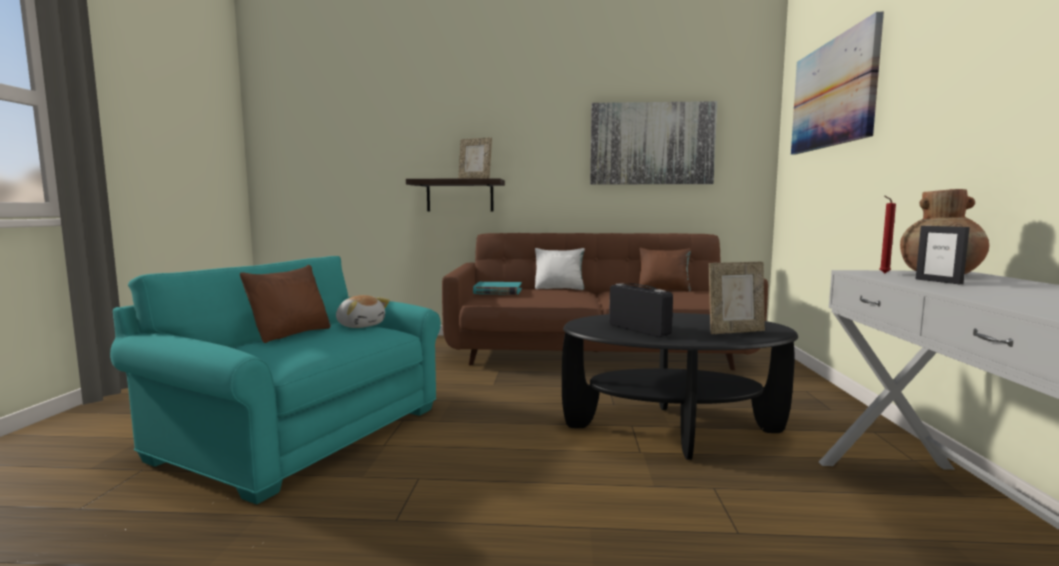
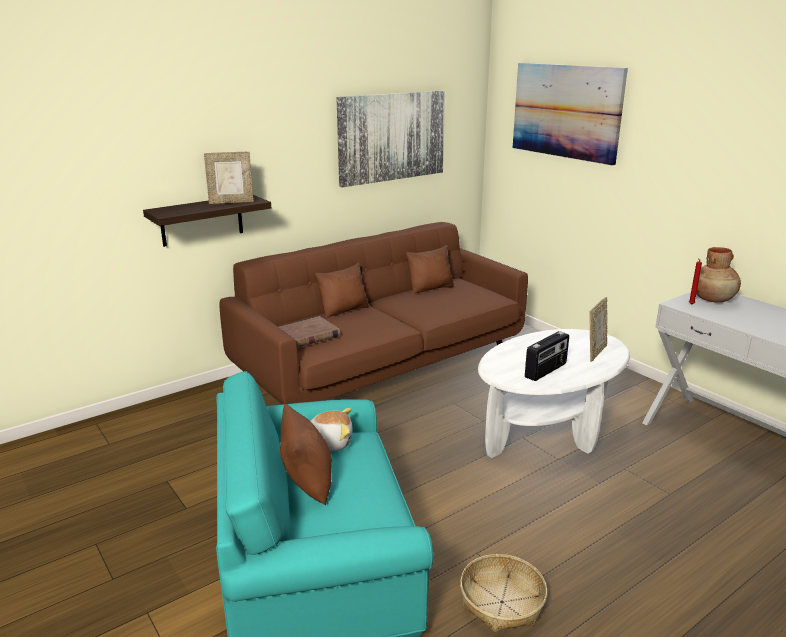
camera: 40 degrees left, 15 degrees up
(360, 519) = (502, 602): none -> basket
(497, 291) = (309, 335): turquoise book -> brown book
(559, 288) = (344, 310): white pillow -> brown pillow
(639, 330) = (546, 371): radio -> radio turned 120 degrees clockwise
(673, 429) = (548, 430): black coffee table -> white coffee table
(938, 281) = (732, 314): picture frame -> none

